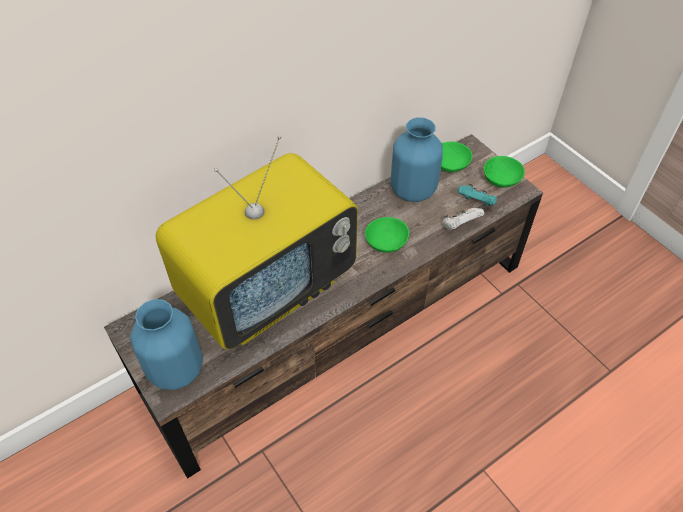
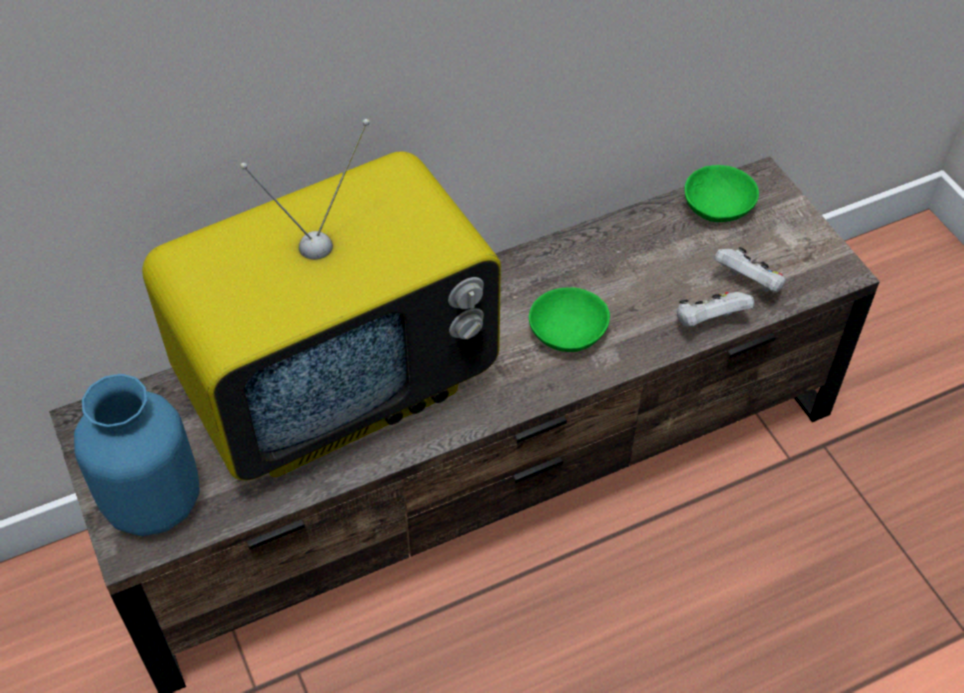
camera: 10 degrees right, 0 degrees up
(412, 190) = (636, 245): blue vase -> none
(476, 203) = (749, 284): turquoise game controller -> white game controller
(502, 180) = (807, 248): green bowl -> none

